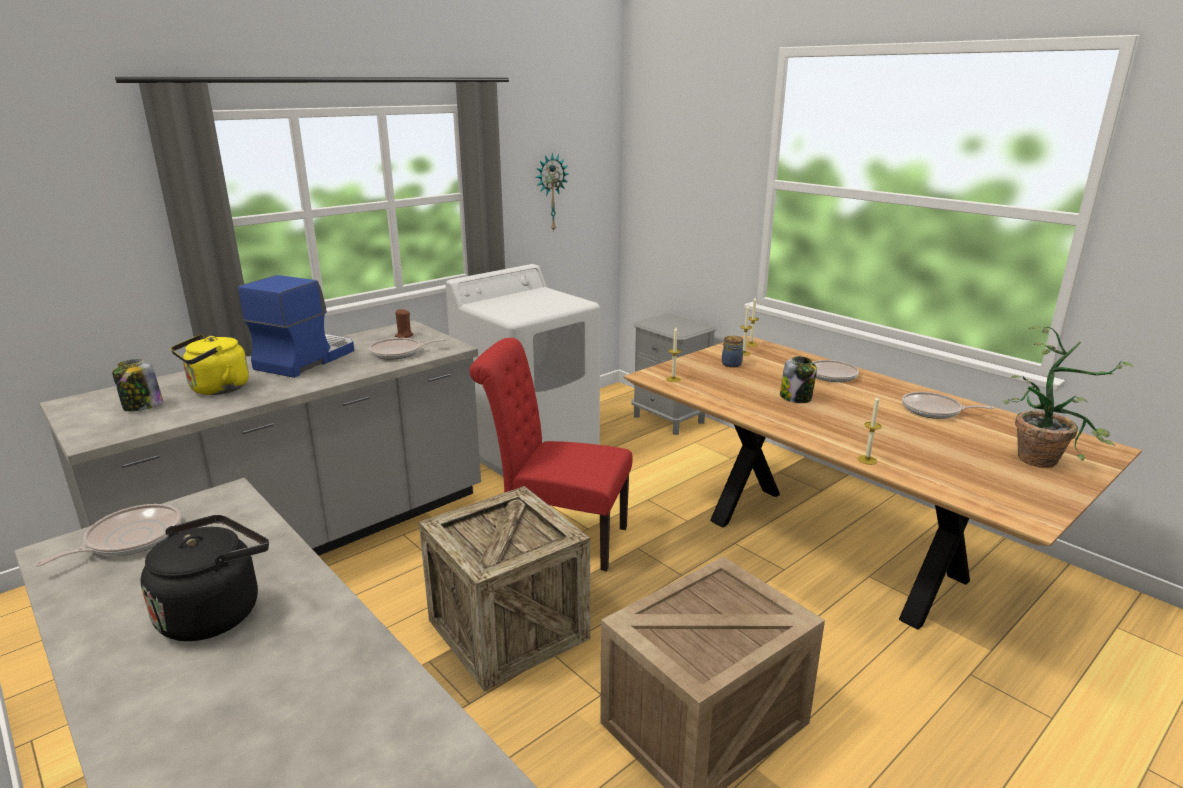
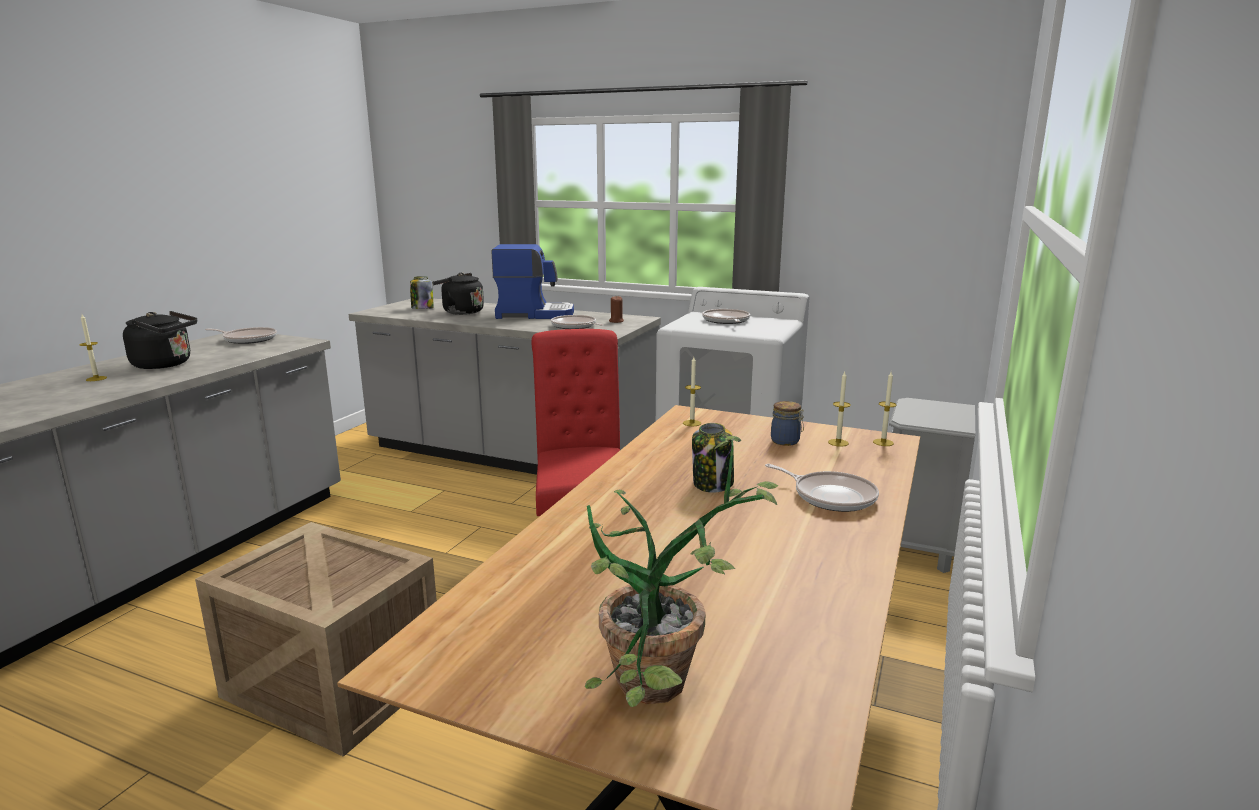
camera: 65 degrees right, 5 degrees down
(216, 389) = (460, 312): yellow kettle -> black kettle
(508, 629) = (433, 557): crate -> none
(550, 192) = (874, 219): wall clock -> none
(867, 460) = (542, 539): candle -> candle (96, 378)
(934, 410) = (784, 580): frying pan -> frying pan (726, 321)

